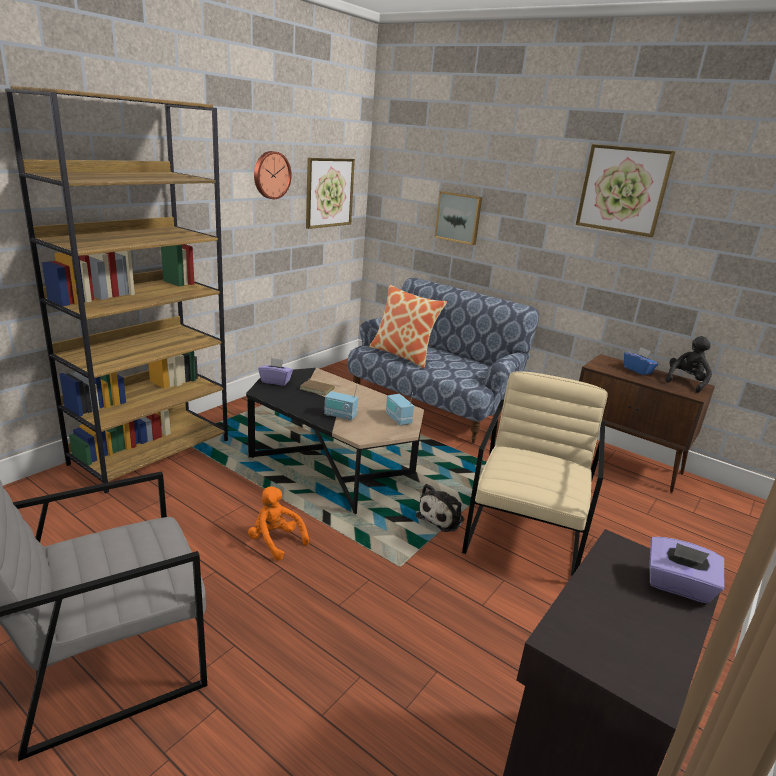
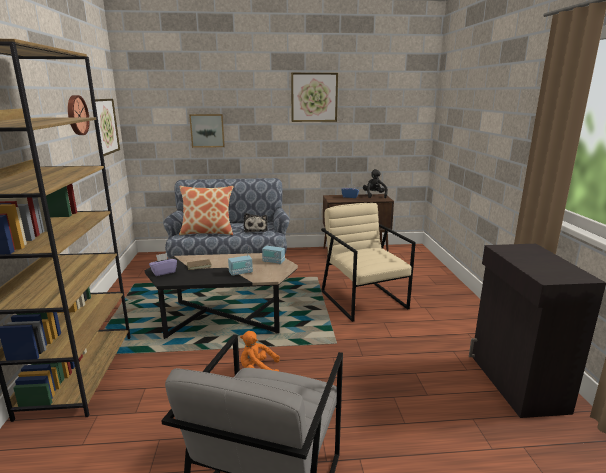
camera: 40 degrees left, 5 degrees down
(442, 517) = (320, 311): plush toy -> plush toy (256, 229)
(678, 586) = (532, 250): purple tissue box -> none

